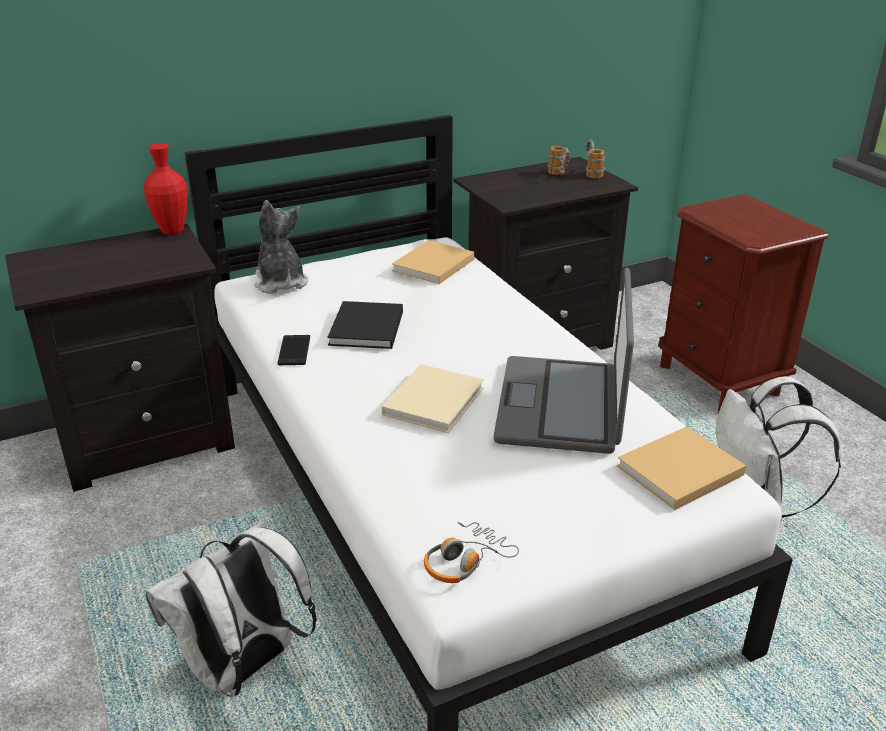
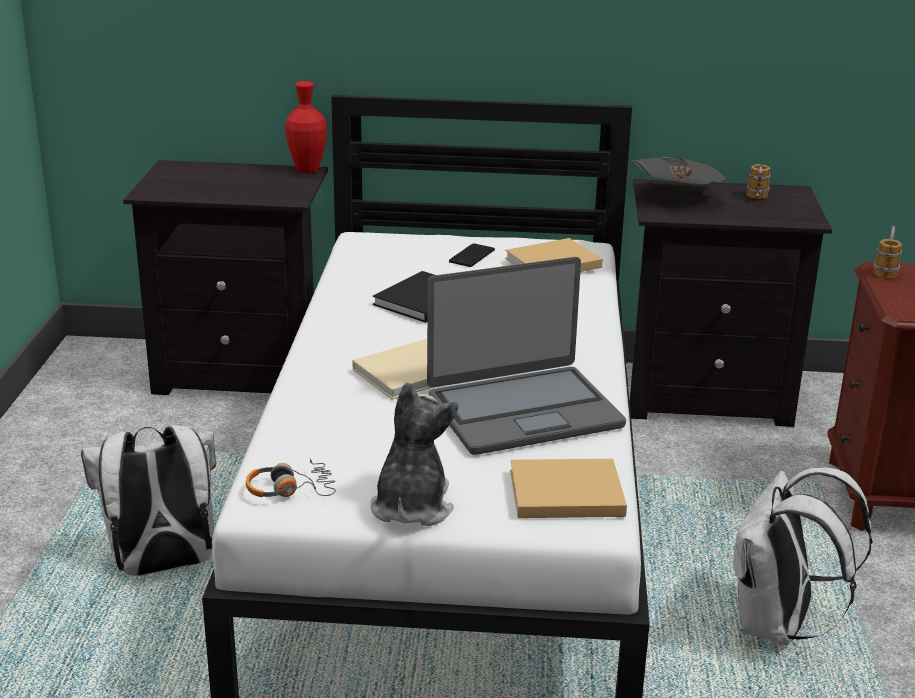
camera: 30 degrees right, 5 degrees down
(280, 283) = (393, 244): plush toy -> plush toy (411, 506)
(294, 351) = (339, 301): phone -> phone (472, 256)
(505, 185) = (678, 196): none -> newspaper
(561, 406) = (523, 411): laptop -> laptop turned 150 degrees counterclockwise
(591, 172) = (798, 204): mug -> mug (886, 269)

